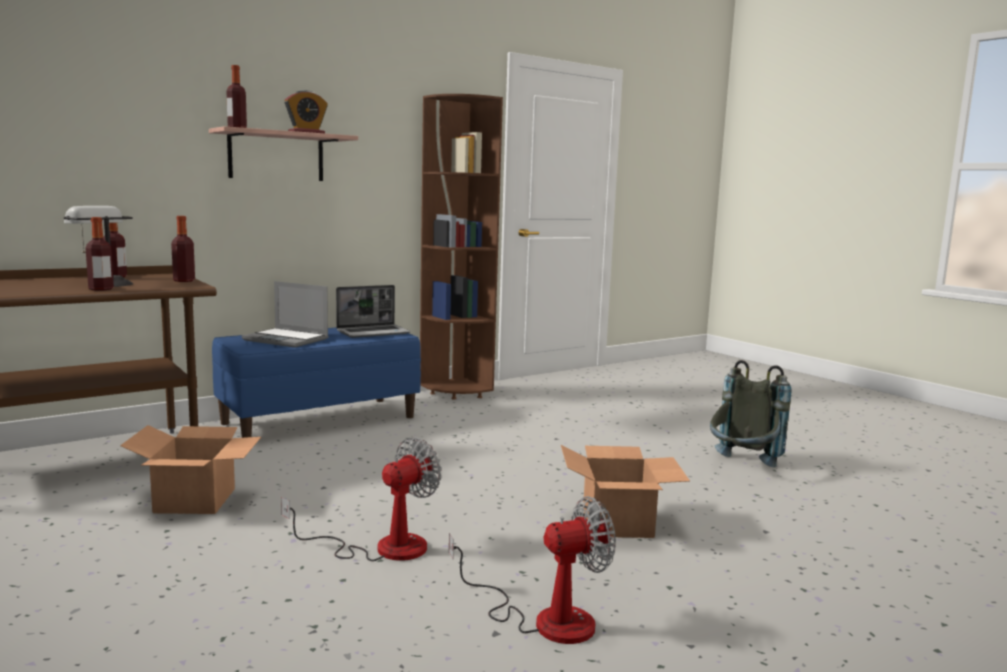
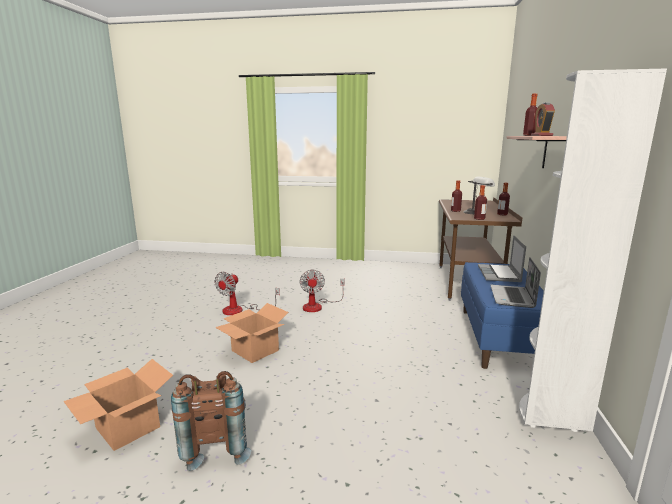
camera: 135 degrees right, 5 degrees up
(195, 500) = (402, 293): cardboard box -> cardboard box (128, 427)
(287, 339) = (499, 274): laptop -> laptop turned 60 degrees counterclockwise
(456, 395) = (549, 416): brown bookcase -> white bookcase
(741, 467) = (216, 446): grey backpack -> brown backpack

